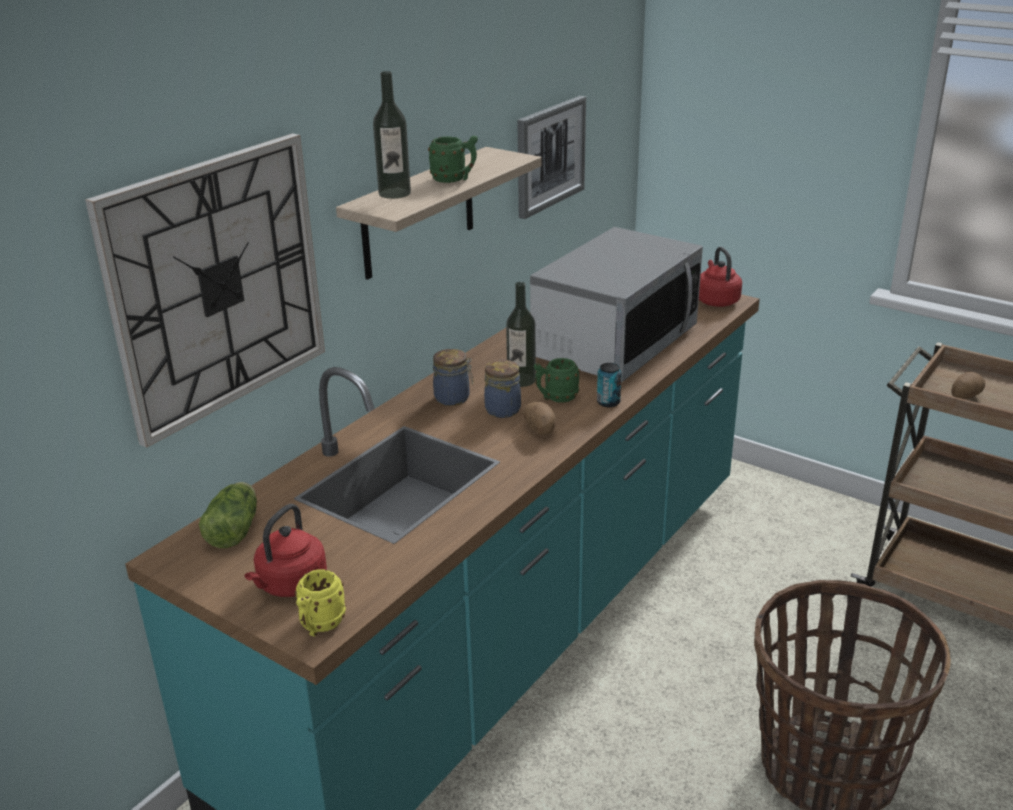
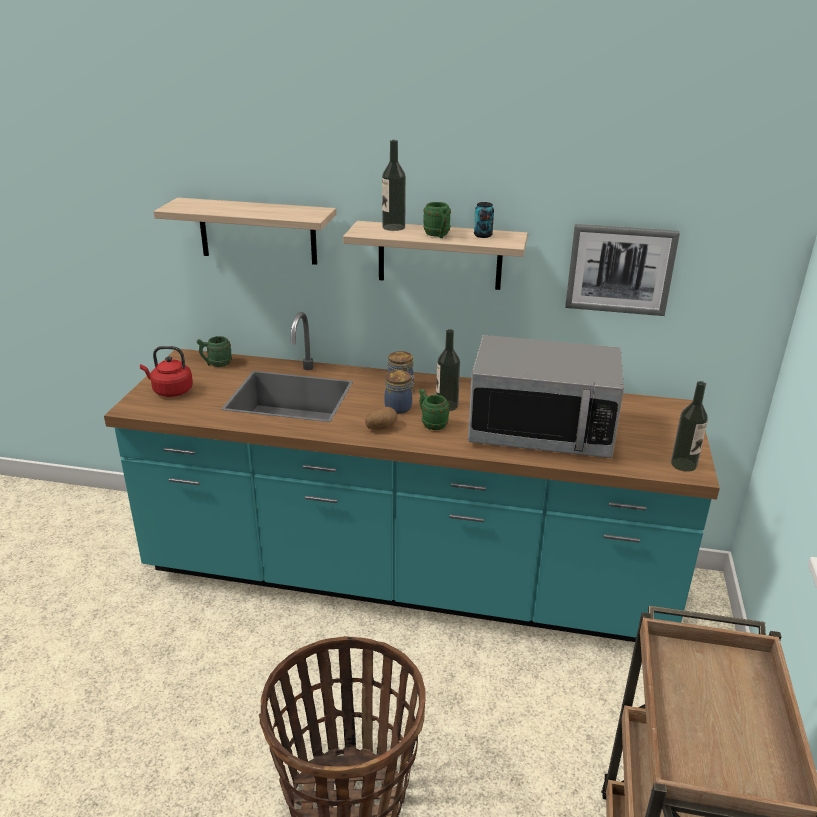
camera: 65 degrees right, 0 degrees up
(217, 285) = (257, 231): wall clock -> shelf
(235, 529) = (216, 364): lettuce -> green mug
(319, 626) = (137, 408): yellow mug -> none
(608, 402) = (441, 445): can -> can (483, 235)
(716, 300) = (683, 464): red kettle -> bottle
(964, 396) = (689, 675): potato -> none

